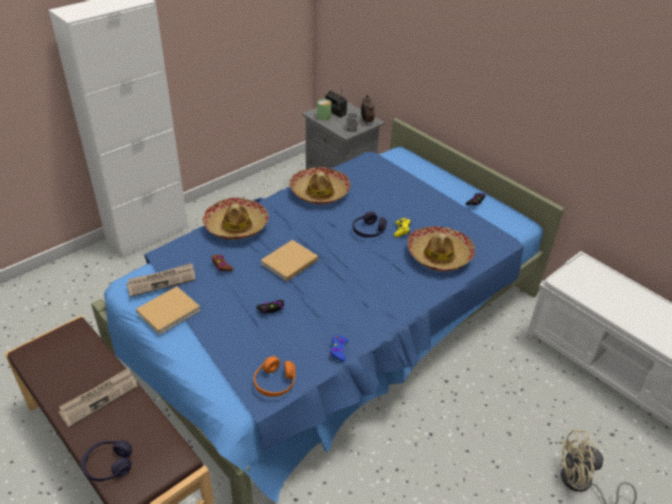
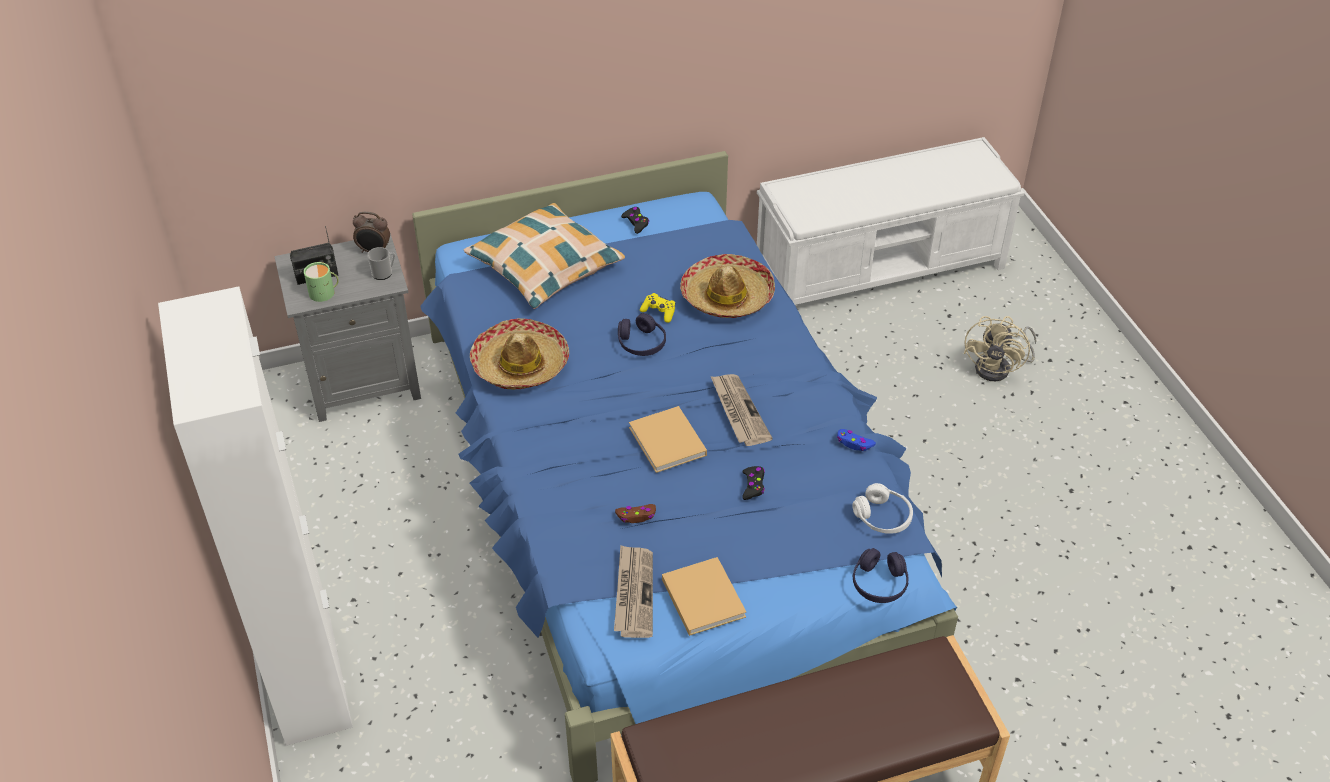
camera: 65 degrees left, 5 degrees up
(99, 398) = (805, 724): newspaper -> newspaper (738, 411)
(108, 465) = (922, 729): purple headphones -> purple headphones (879, 583)
(236, 226) = (550, 478): hat -> none
(275, 382) = (882, 517): orange headphones -> white headphones
(407, 179) = (545, 266): none -> pillow

